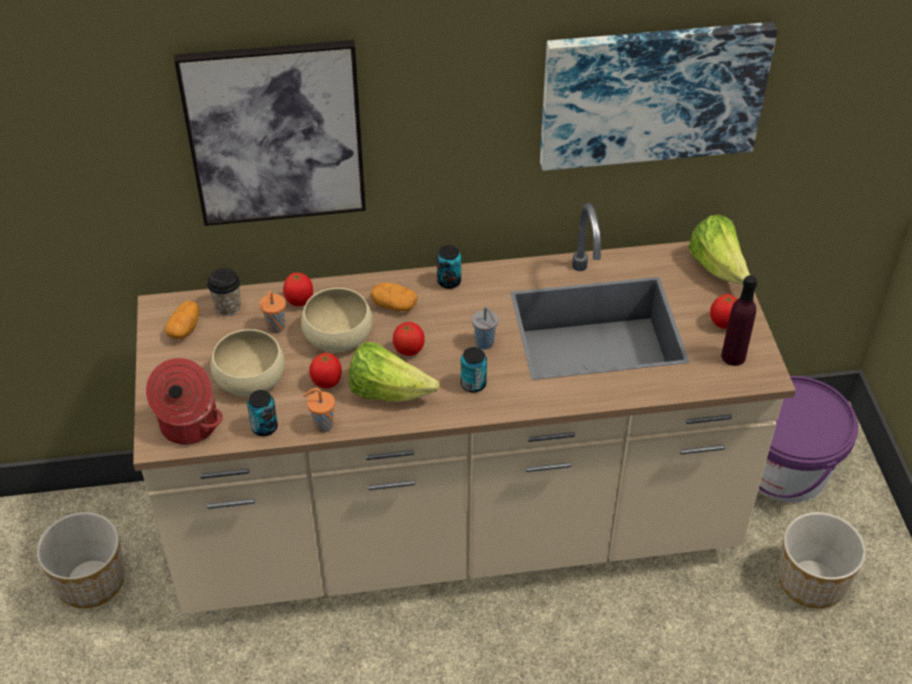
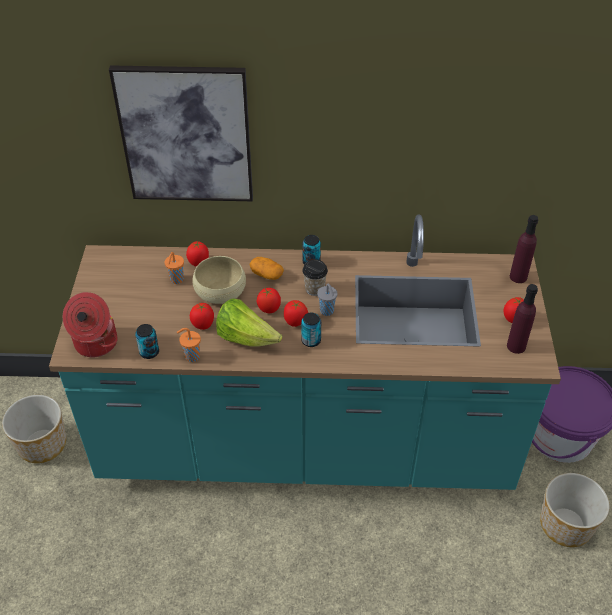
camera: 10 degrees right, 0 degrees up
(185, 328) = (112, 272): potato -> none
(228, 307) = (146, 261): cup -> cup (314, 289)
(250, 378) = (148, 314): beige bowl -> none
(447, 363) = (295, 322): none -> tomato
(456, 528) = (306, 444): beige counter -> turquoise counter
(652, 93) = (477, 134): picture -> none
(718, 268) = (518, 277): lettuce -> purple bottle

